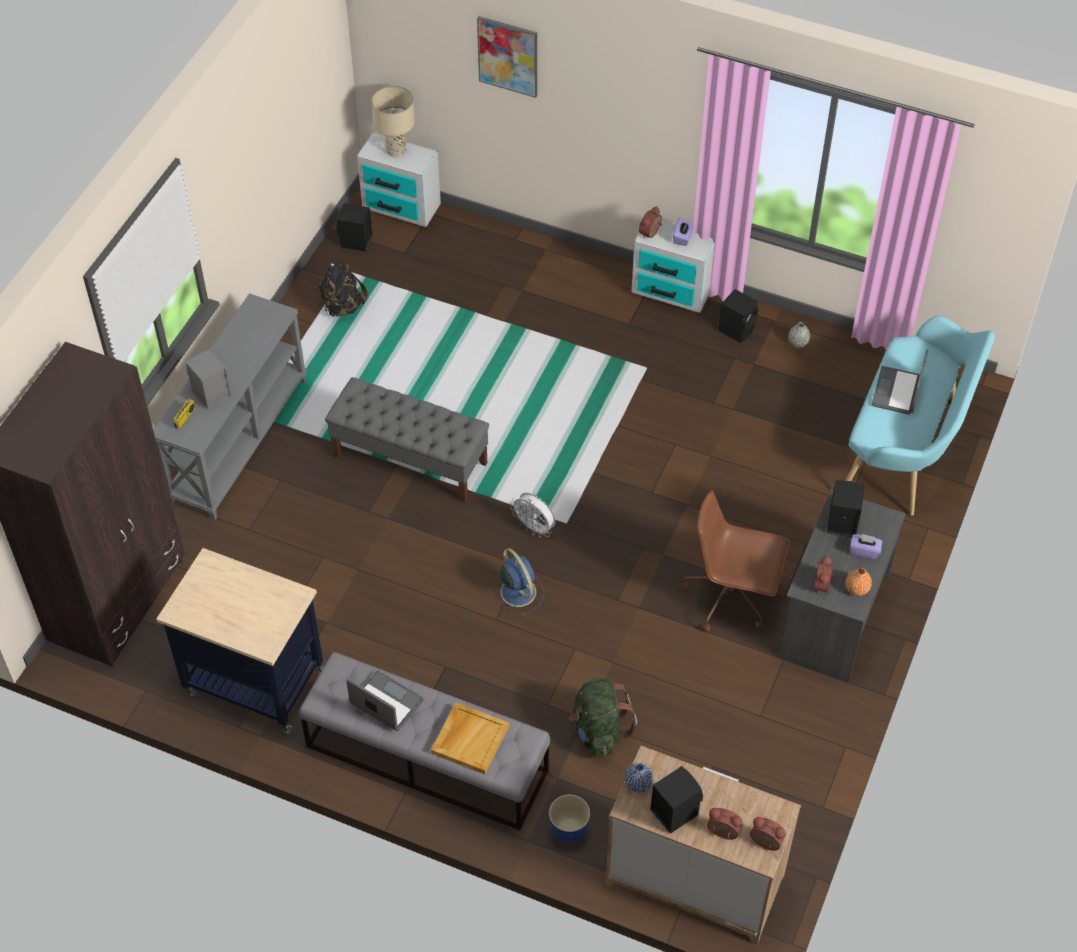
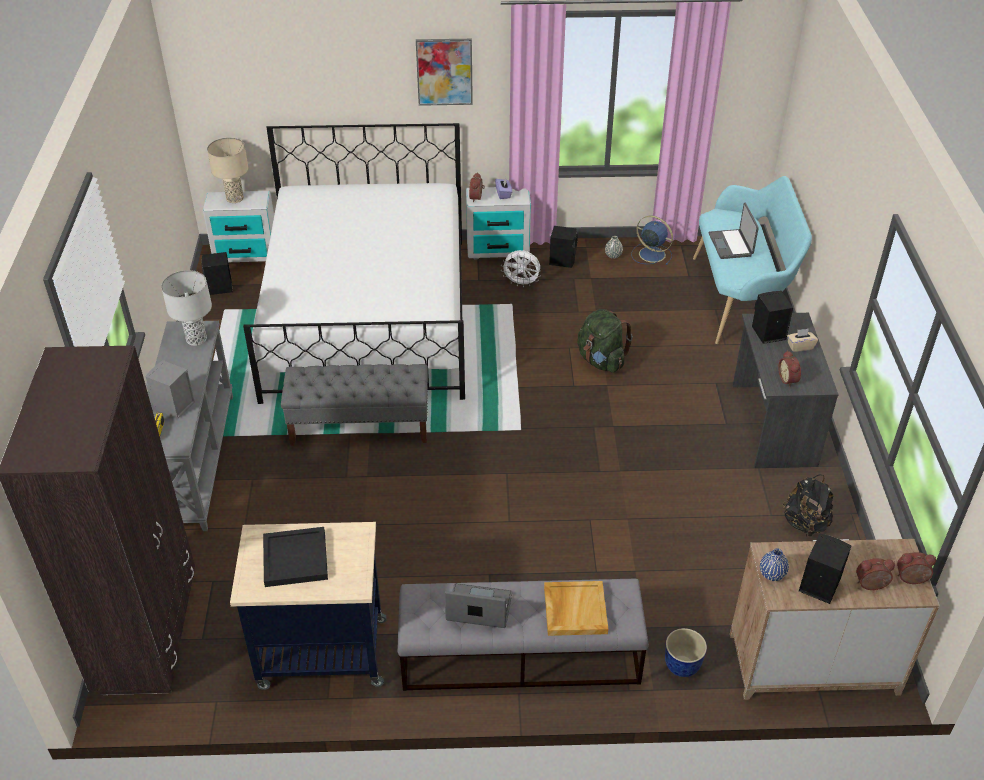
camera: 25 degrees left, 10 degrees down
(230, 598) = (296, 558): none -> black tray
(266, 324) = (196, 338): none -> white table lamp
(343, 307) = (235, 335): black backpack -> black backpack (805, 523)
(487, 330) = (368, 316): none -> white bed
(508, 56) = (324, 73): picture -> picture (444, 71)
(517, 590) = (513, 493): blue fan -> blue fan (651, 254)
(534, 528) = (497, 442): white fan -> white fan (521, 283)
(598, 731) = (652, 576): green backpack -> green backpack (601, 361)
(732, 599) = (689, 439): brown office chair -> none
(857, 589) = (815, 374): orange vase -> none
(864, 551) = (800, 346): purple tissue box -> beige tissue box

